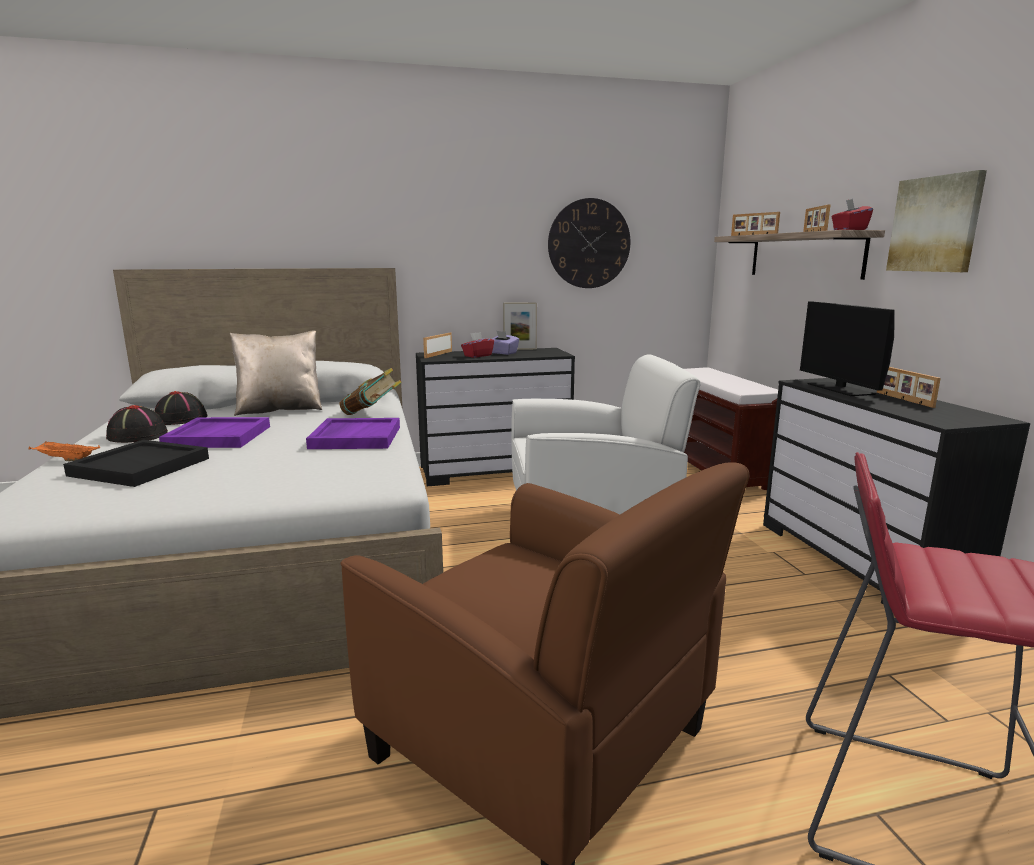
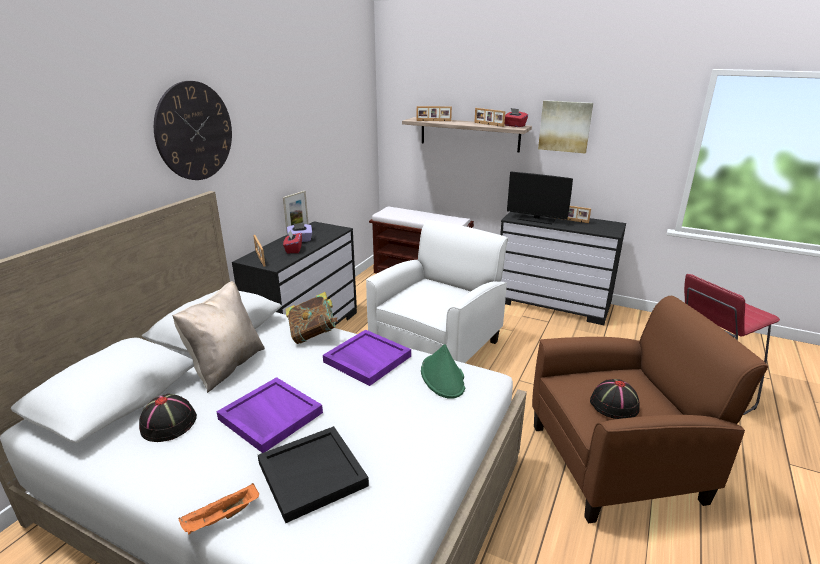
camera: 50 degrees left, 10 degrees up
(136, 436) = (194, 460): black hat -> black hat (613, 405)
(364, 467) = (443, 377): none -> green hat
(589, 244) = (321, 134): wall clock -> wall clock (194, 131)

